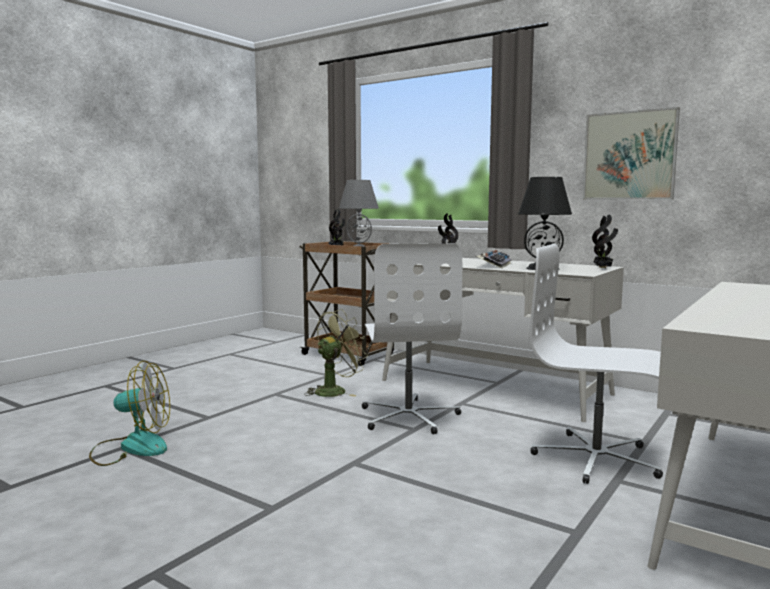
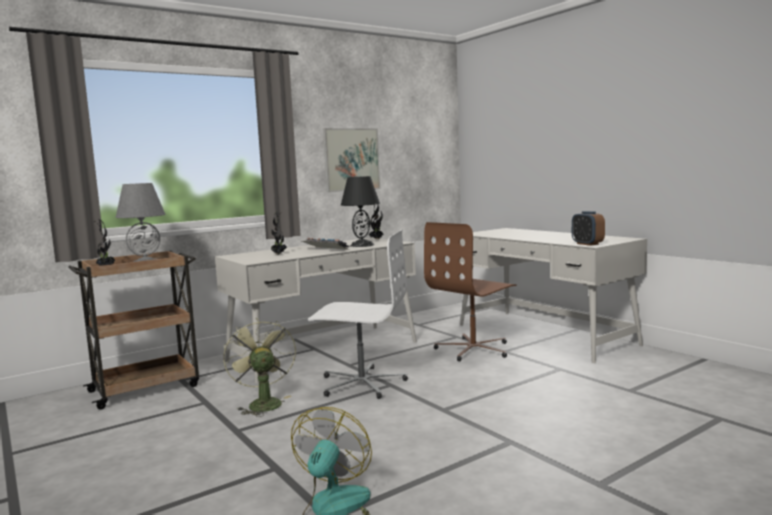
camera: 70 degrees left, 0 degrees up
(596, 459) = (474, 349): white office chair -> brown office chair
(706, 324) = (587, 244): none -> alarm clock

